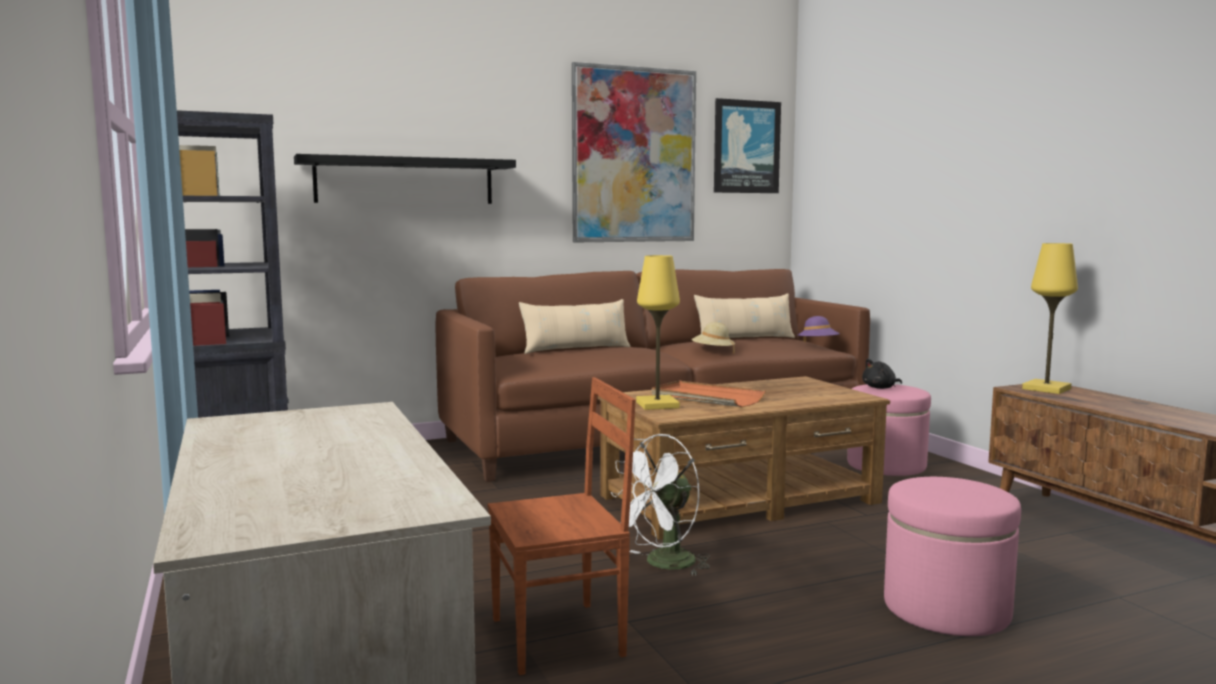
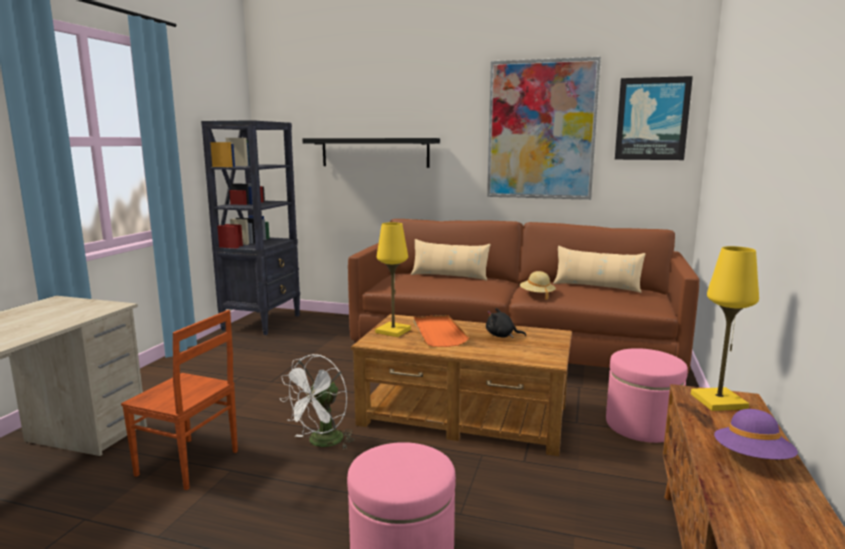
camera: 40 degrees right, 5 degrees up
(663, 564) = (321, 443): white fan -> white fan turned 60 degrees counterclockwise
(818, 344) = (649, 303): purple hat -> purple hat (752, 459)
(880, 388) = (641, 355): black plush toy -> black plush toy (502, 336)

